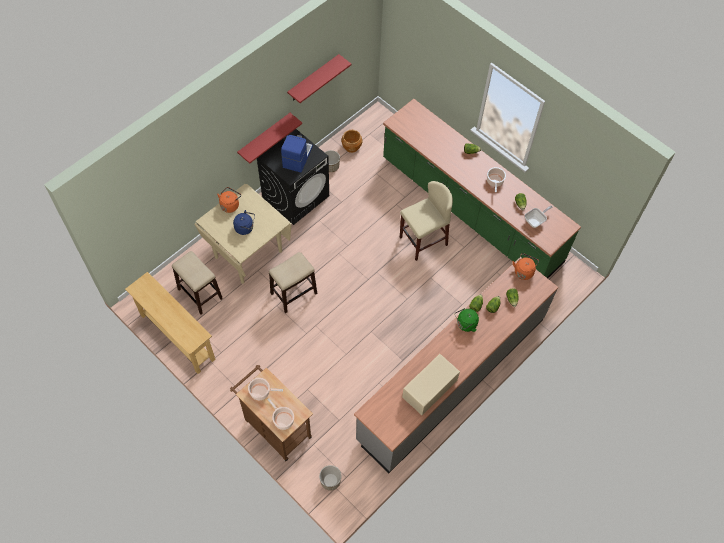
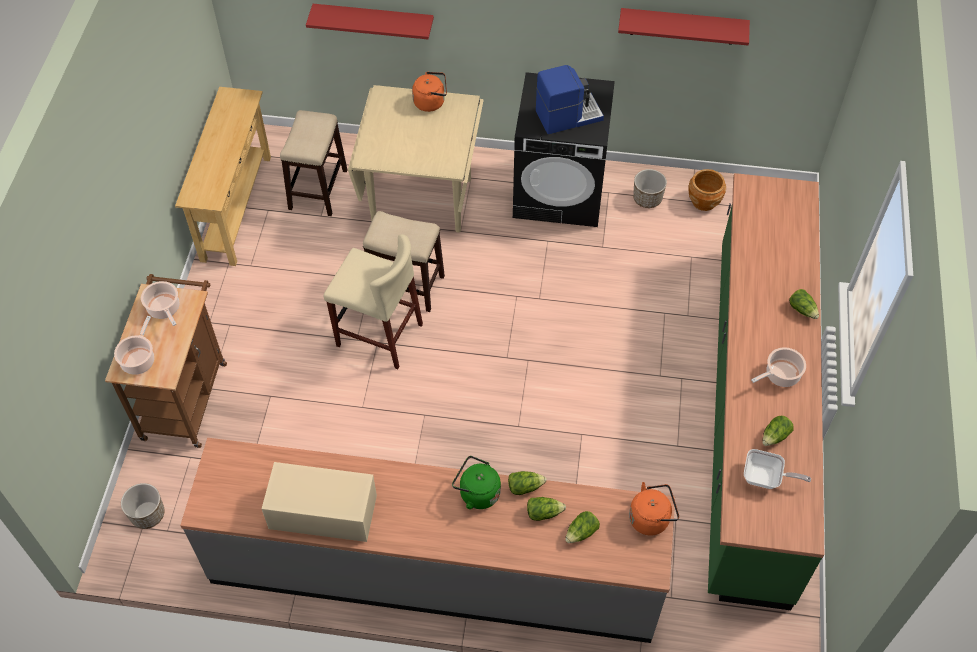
camera: 55 degrees right, 5 degrees down
(245, 228) = (410, 139): blue kettle -> none
(264, 137) = (556, 57): red shelf -> red shelf (374, 21)
(423, 241) = (635, 385): beige stool -> beige stool (379, 335)

